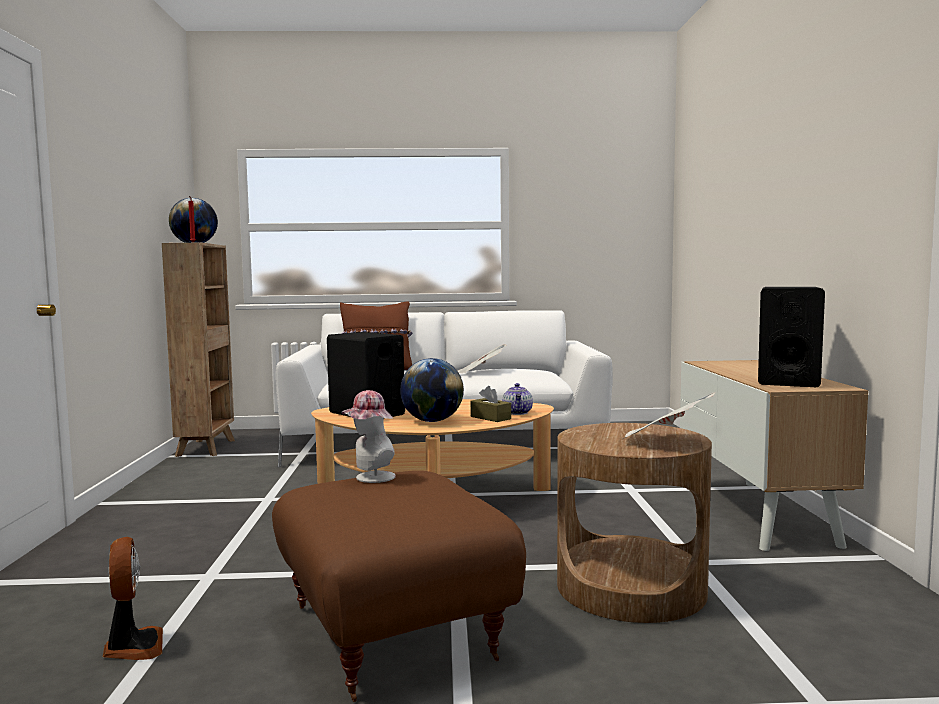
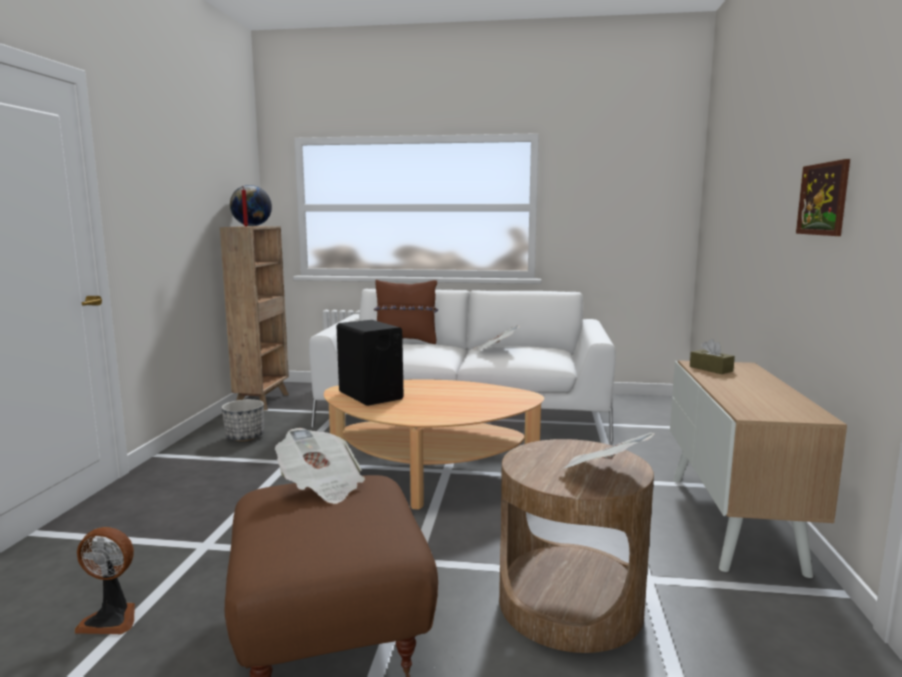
camera: 10 degrees right, 5 degrees up
(133, 647) = (112, 619): fan -> fan turned 105 degrees clockwise
(203, 480) = (245, 437): none -> planter
(370, 478) = (321, 486): hat -> newspaper
(432, 421) = (422, 410): globe -> none
(490, 418) = (477, 409): brown tissue box -> brown tissue box (711, 369)
(518, 413) = (506, 404): teapot -> none
(787, 380) = (766, 401): black speaker -> none
(817, 190) = (822, 199): none -> picture

